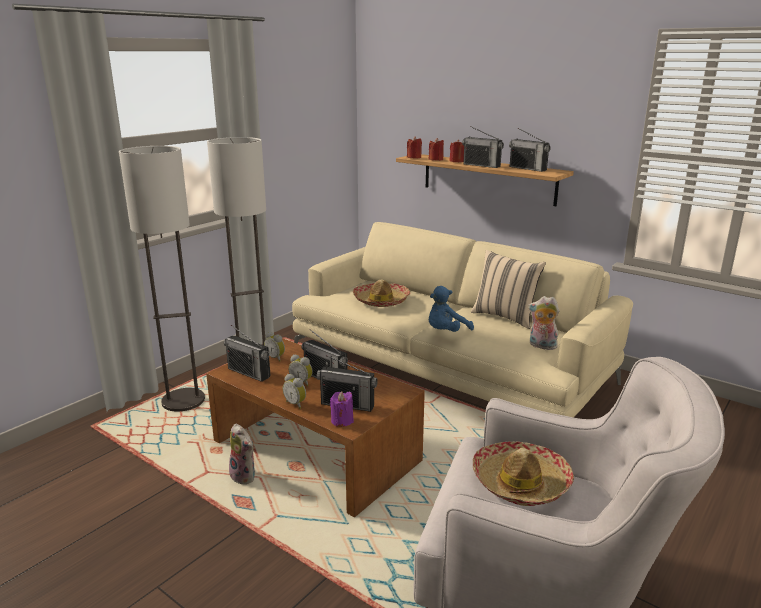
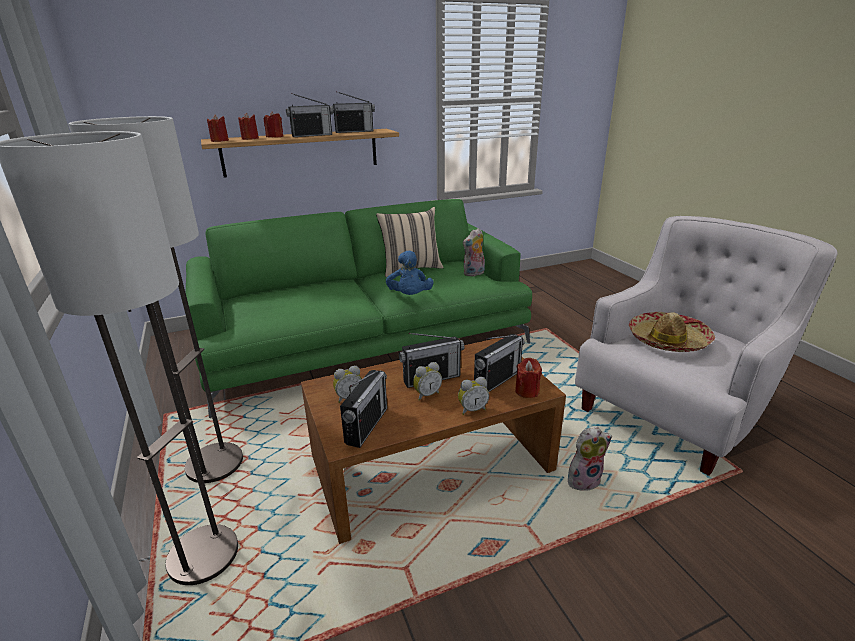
camera: 60 degrees left, 5 degrees up
(245, 476) = (438, 533): plush toy -> plush toy (583, 480)
(249, 373) = (366, 425): radio -> radio turned 45 degrees counterclockwise
(342, 421) = (527, 391): purple candle -> red candle
(381, 301) = (302, 303): hat -> none
(449, 367) = (365, 341): beige sofa -> green sofa

